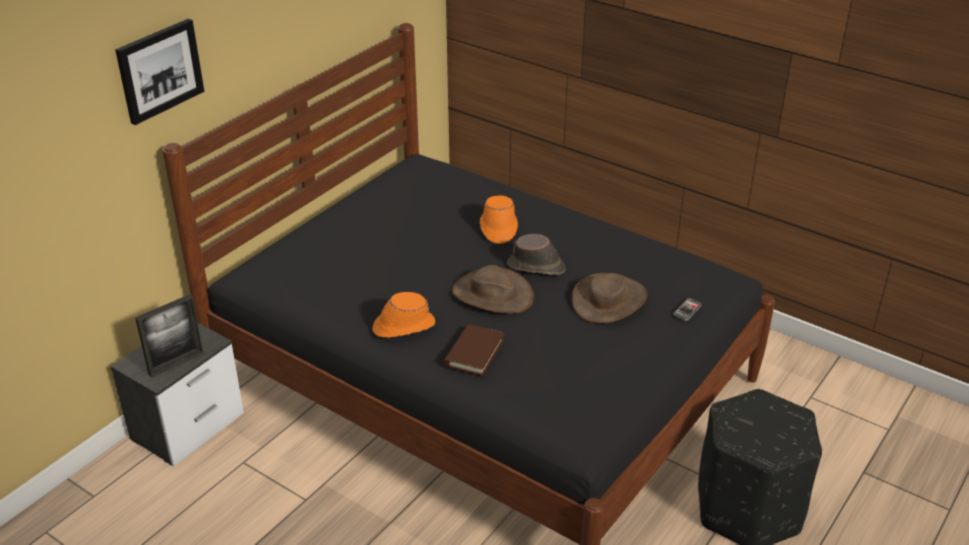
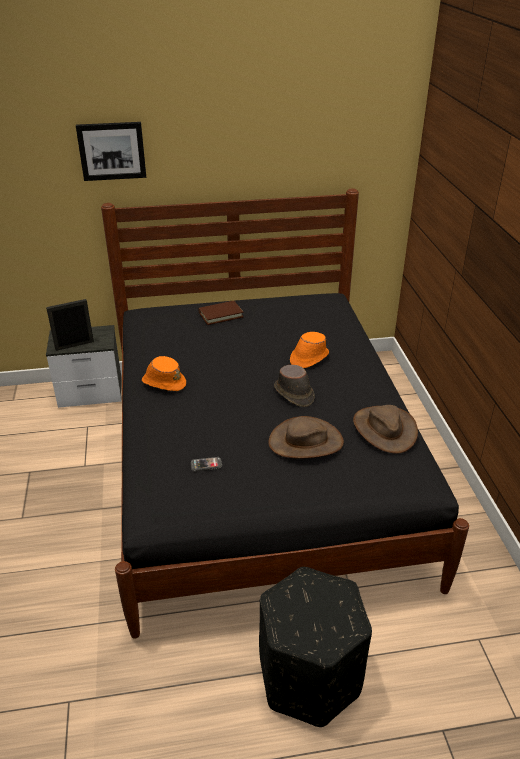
camera: 45 degrees right, 0 degrees up
(176, 363) = (74, 345): picture frame -> picture frame turned 150 degrees clockwise
(474, 353) = (174, 421): brown book -> brown book (221, 315)
(492, 294) = (239, 394): brown hat -> brown hat (384, 429)
(687, 310) = (351, 483): phone -> phone (206, 465)

